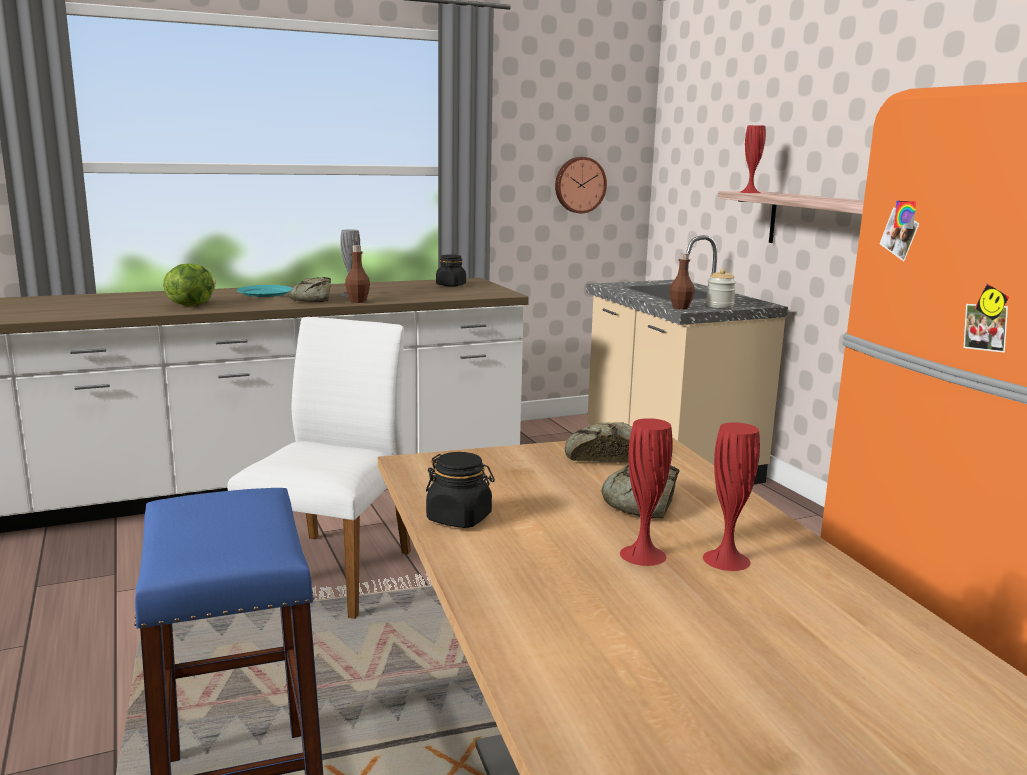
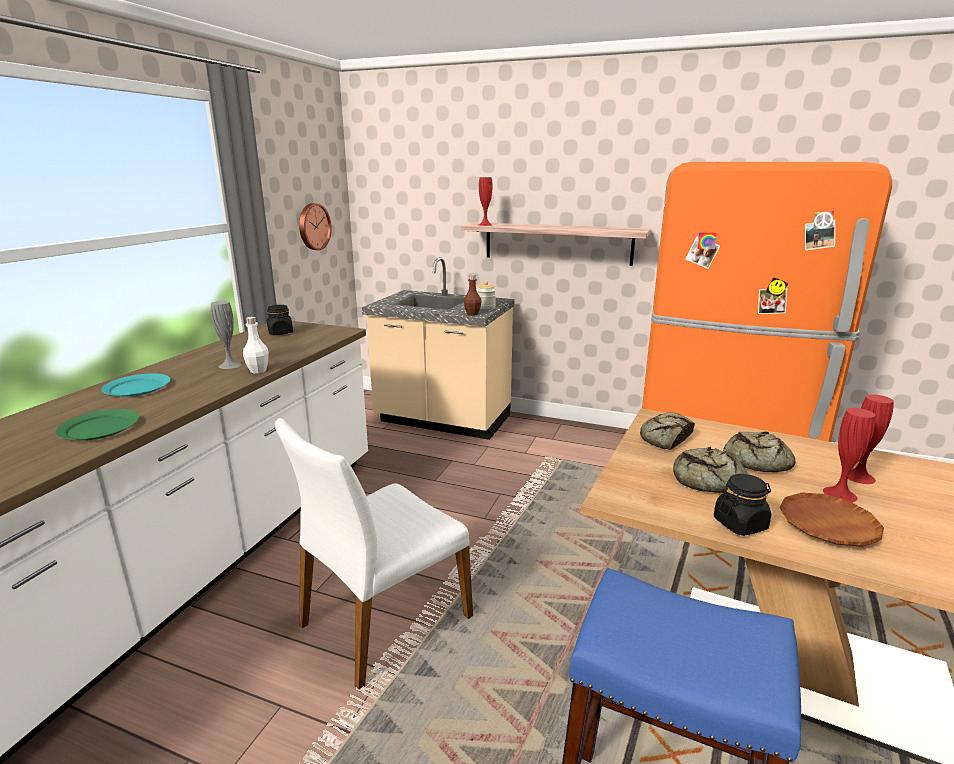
camera: 45 degrees left, 5 degrees up
(191, 305) = (99, 428): lettuce -> green plate
(313, 299) = (211, 380): bread -> bread (707, 480)
(330, 572) = (383, 620): white chair -> white chair turned 105 degrees counterclockwise
(358, 301) = (258, 370): brown bottle -> white bottle
(541, 558) = (828, 524): none -> brown plate

